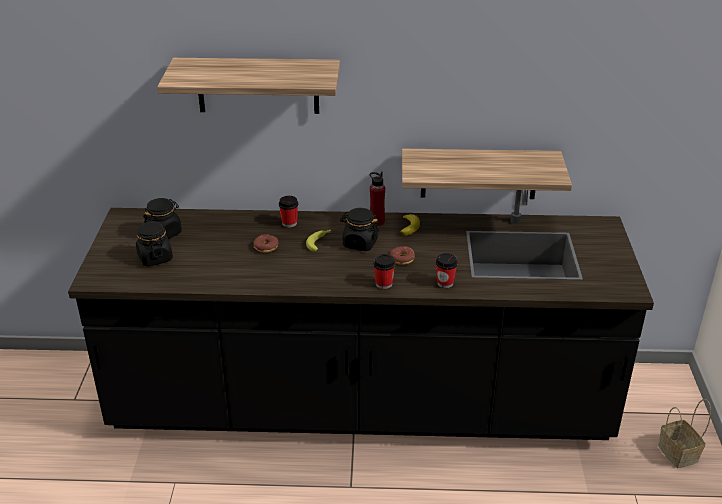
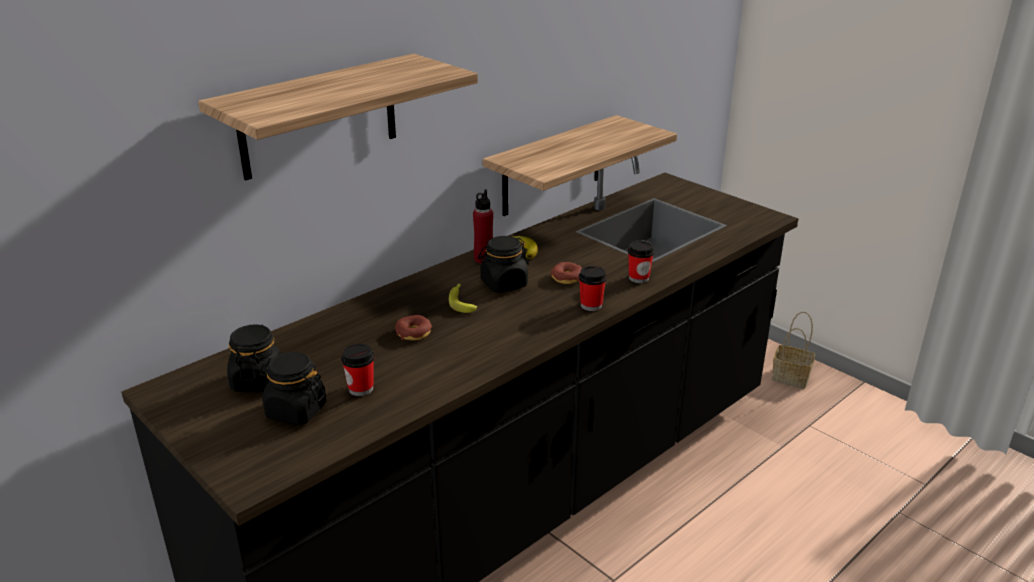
camera: 45 degrees left, 5 degrees down
(289, 223) = (396, 300): cup -> cup (361, 389)

